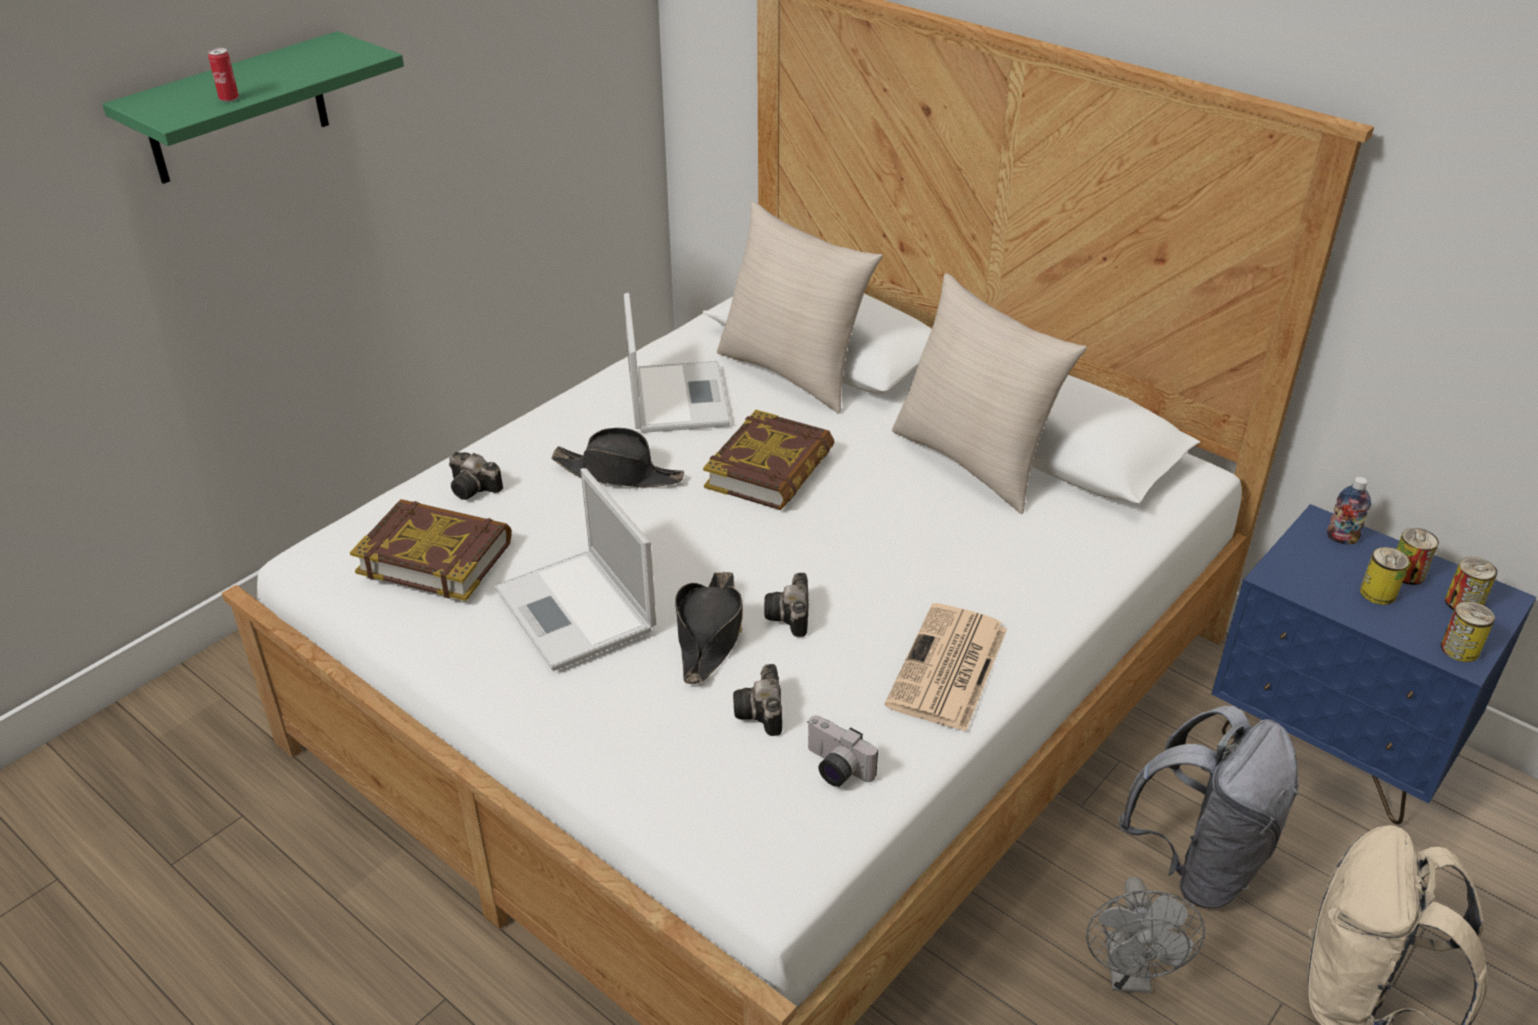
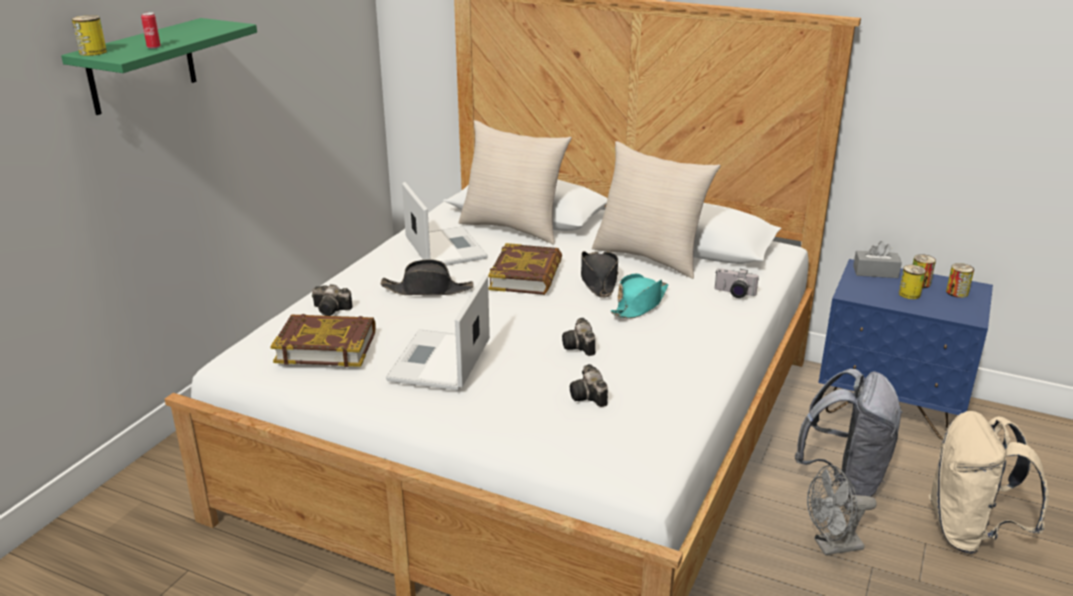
camera: 15 degrees left, 10 degrees down
(577, 611) = (439, 362): laptop -> laptop turned 60 degrees clockwise
(709, 635) = (533, 363): black hat -> black hat (598, 280)
(834, 769) = (650, 417): camera -> camera (734, 294)
(915, 552) = (640, 304): none -> turquoise hat
(948, 669) = (692, 358): newspaper -> none
(1129, 975) = (831, 546): grey fan -> grey fan turned 90 degrees clockwise
(1341, 538) = (875, 272): bottle -> grey tissue box
(1459, 649) = (967, 313): can -> can (93, 52)

